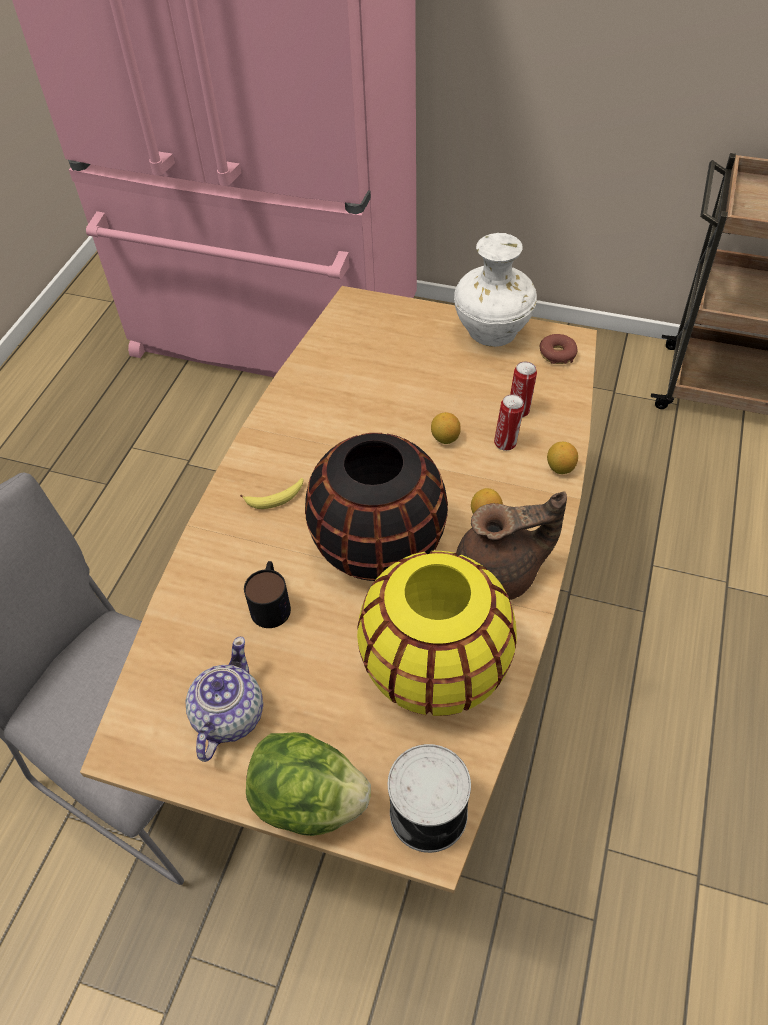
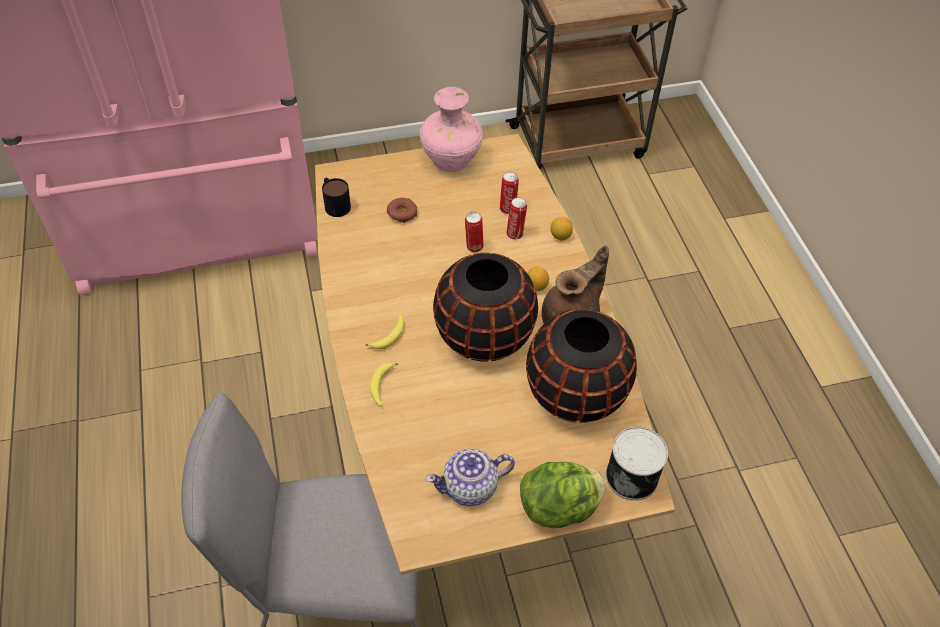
camera: 35 degrees left, 0 degrees up
(225, 549) = (381, 385): none -> banana
(228, 716) = (471, 487): teapot -> teapot turned 90 degrees counterclockwise
(271, 602) = (442, 404): mug -> mug (335, 203)
(435, 669) = (575, 394): yellow vase -> black vase
(445, 438) = (473, 247): lemon -> can
(492, 334) = (451, 162): white vase -> pink vase
(557, 354) = (504, 160): donut -> donut (402, 214)

